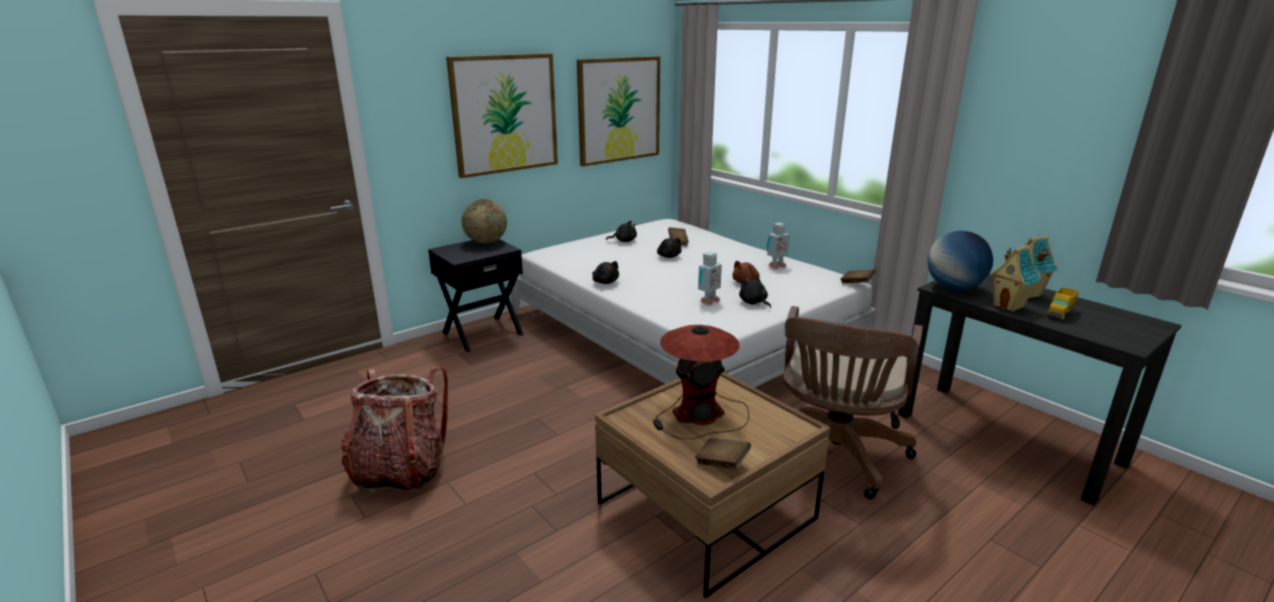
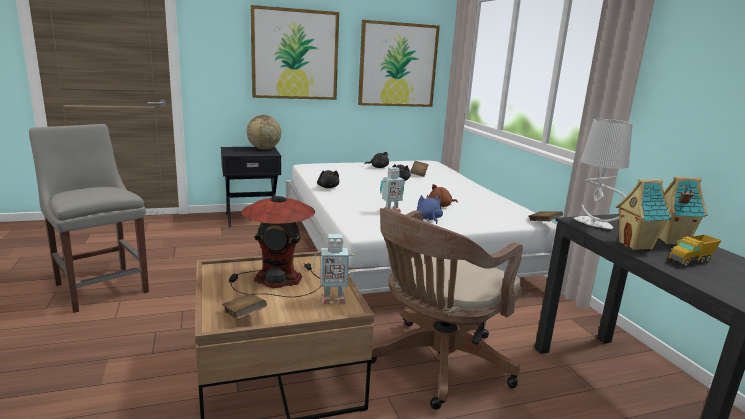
camera: 20 degrees right, 5 degrees down
(400, 471) = (101, 286): backpack -> grey chair
(754, 303) = (429, 219): black plush toy -> blue plush toy
(775, 266) = (483, 200): toy robot -> toy robot (332, 299)
(954, 288) = (594, 223): globe -> grey table lamp

